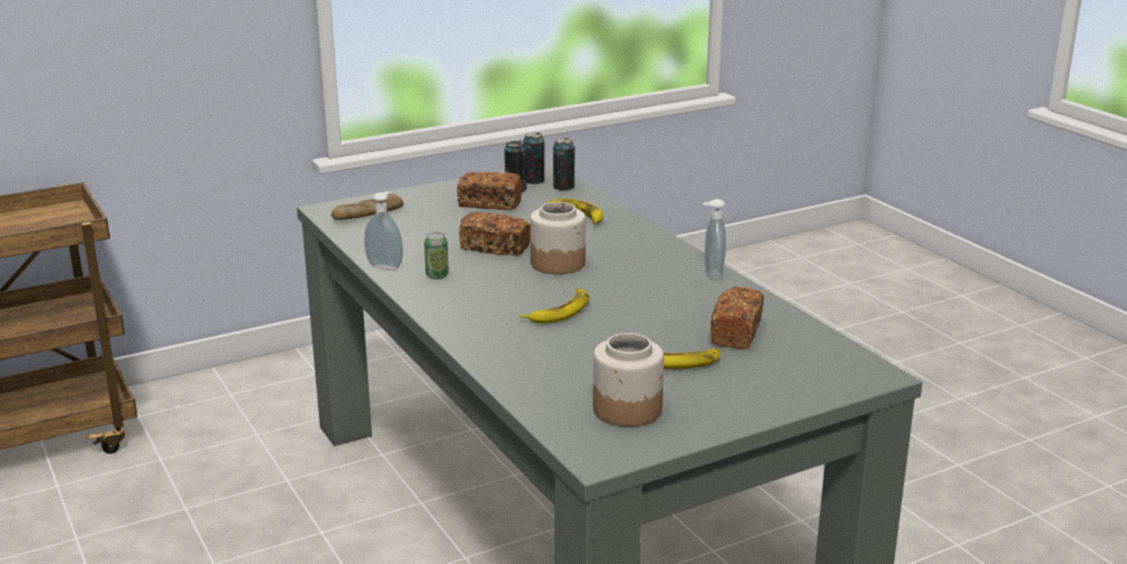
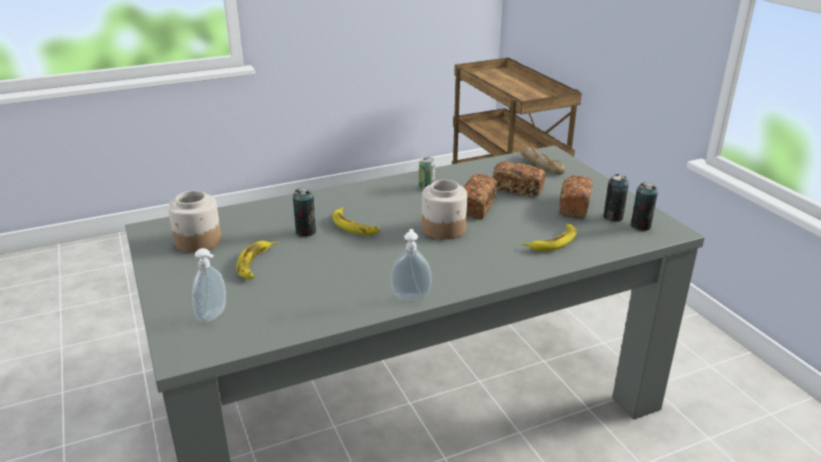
camera: 95 degrees right, 5 degrees up
(386, 266) = (444, 172): soap dispenser -> soap dispenser (214, 316)
(563, 187) = (628, 239): can -> can (305, 232)
(736, 332) = (291, 295): bread -> bread (518, 189)

